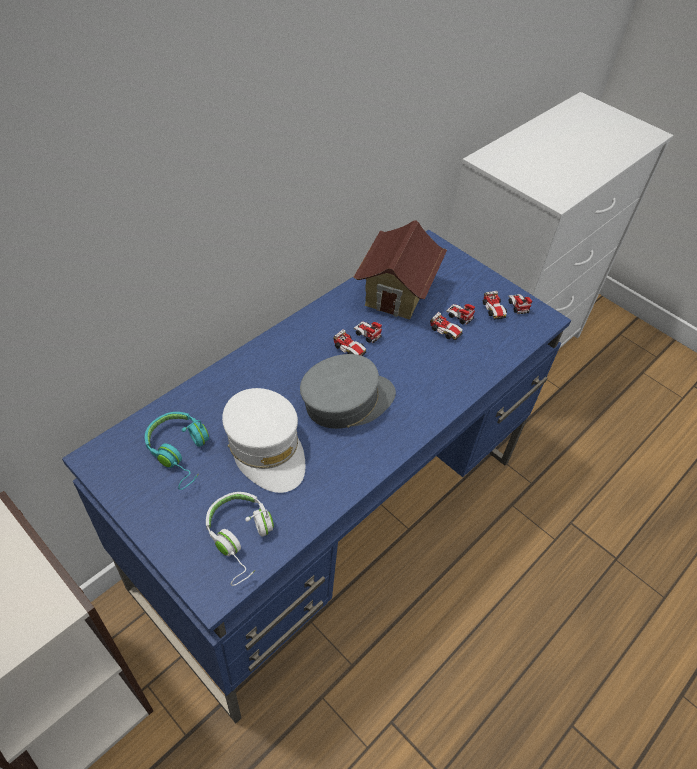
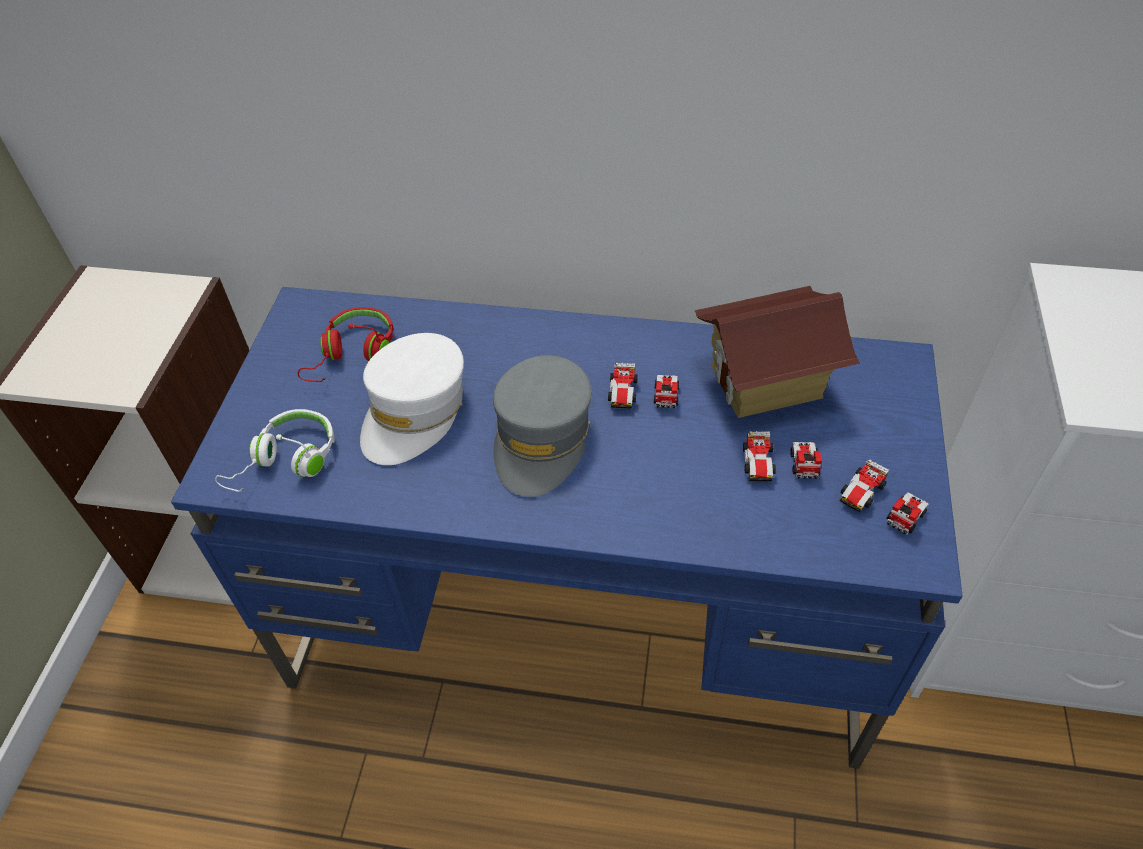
camera: 60 degrees right, 0 degrees up
(180, 452) = (353, 354): turquoise headphones -> red headphones
(346, 402) = (542, 437): grey cap -> grey cap turned 75 degrees clockwise

